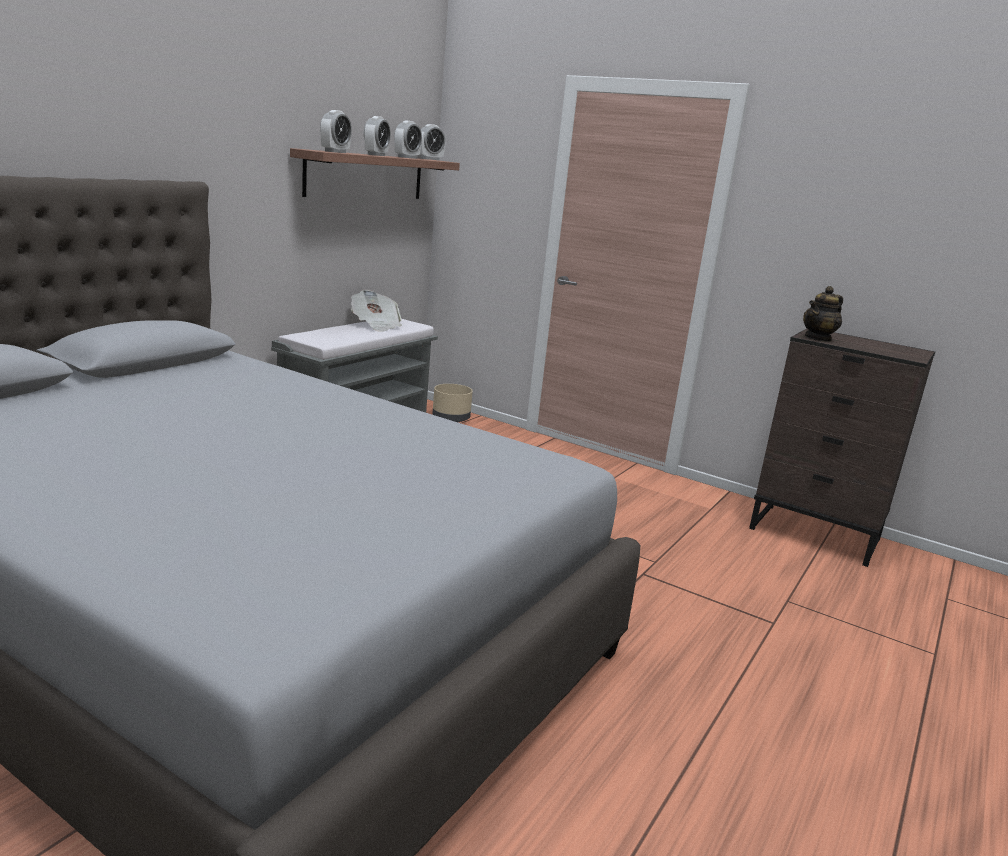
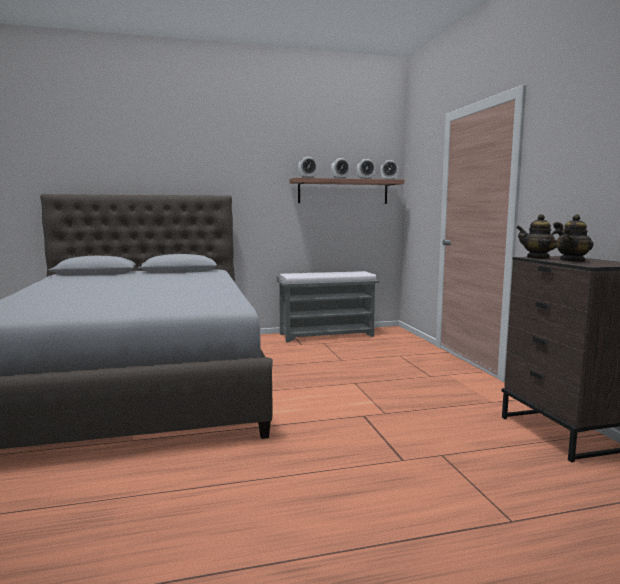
camera: 45 degrees right, 10 degrees down
(375, 325) = (342, 273): newspaper -> none
(451, 418) = (396, 335): beige planter -> none
(865, 345) = (573, 261): none -> teapot

